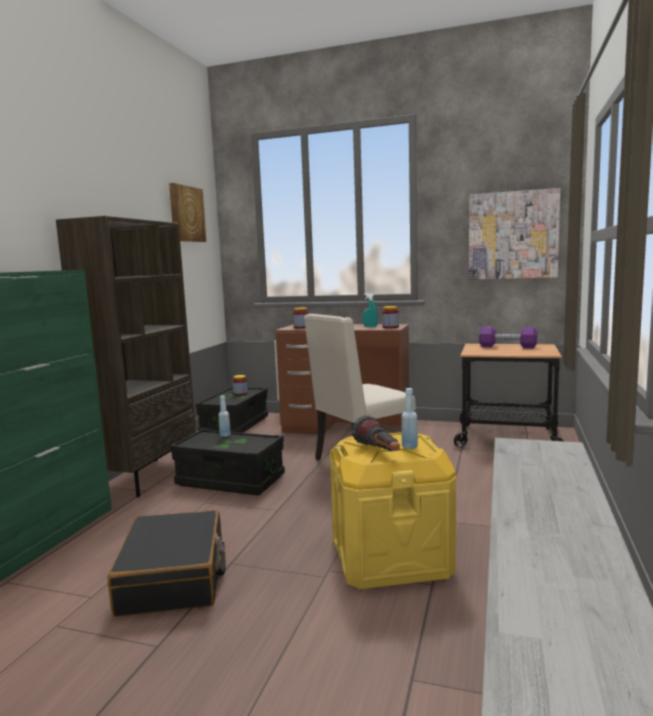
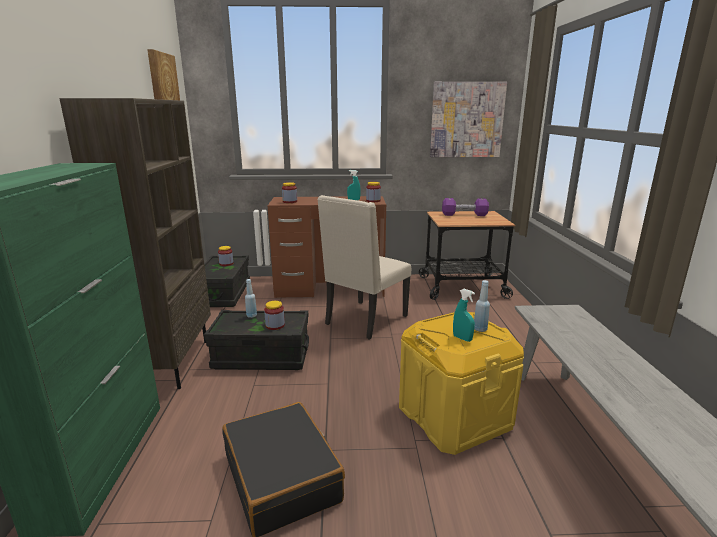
camera: 20 degrees left, 10 degrees up
(240, 445) = (275, 325): none -> jar
(379, 452) = (462, 338): flashlight -> turquoise spray bottle

